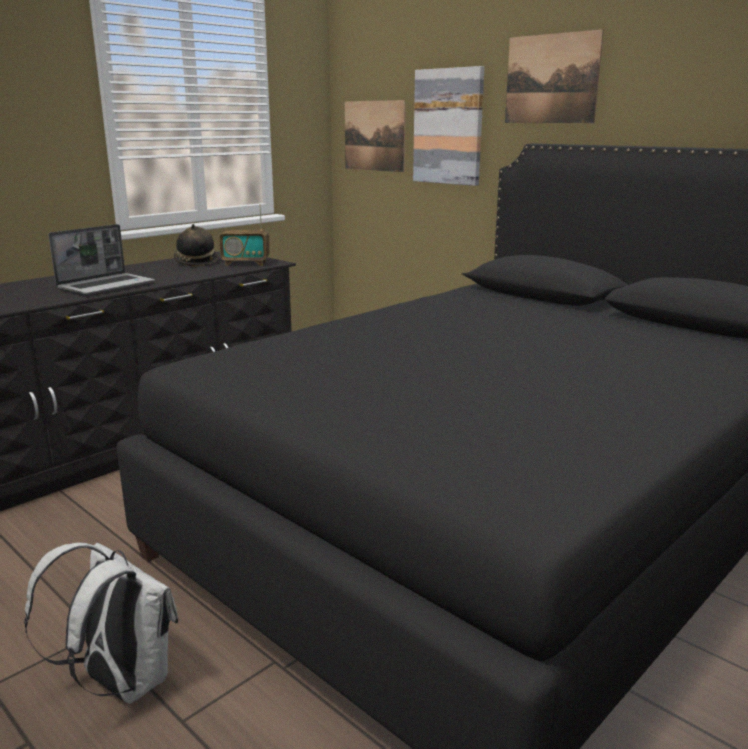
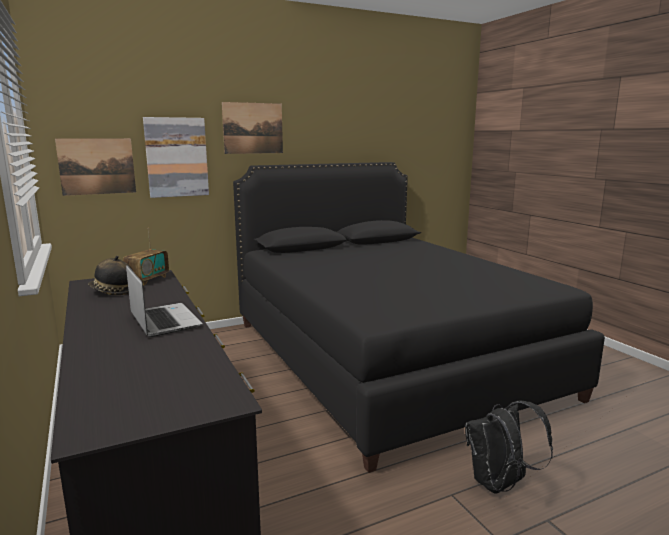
camera: 70 degrees left, 5 degrees down
(120, 683) = (499, 485): white backpack -> black backpack

